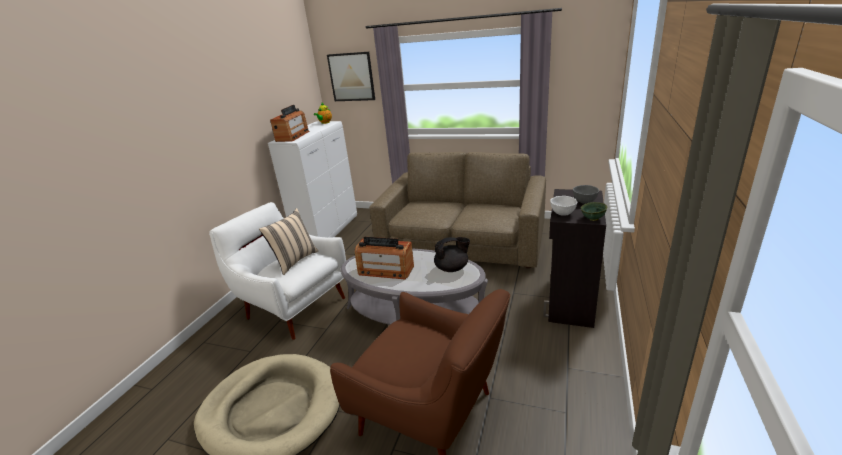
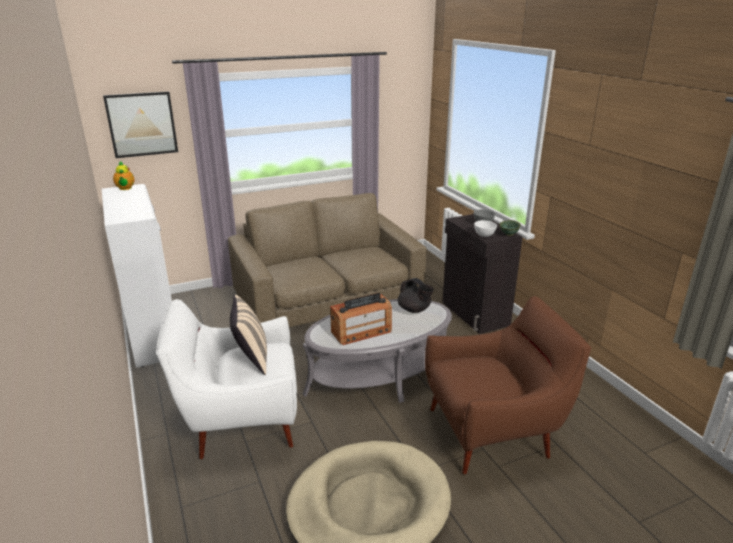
camera: 45 degrees left, 0 degrees up
(292, 136) = (124, 211): radio -> none
(452, 268) = (414, 310): black teapot -> black teapot turned 105 degrees clockwise

